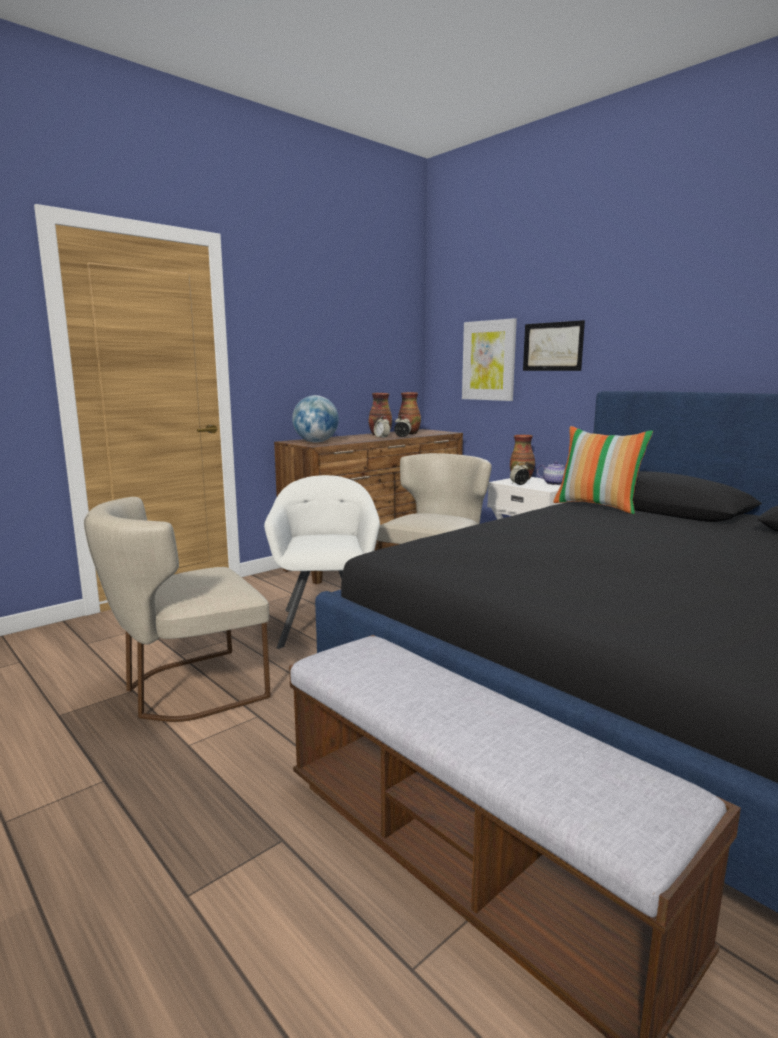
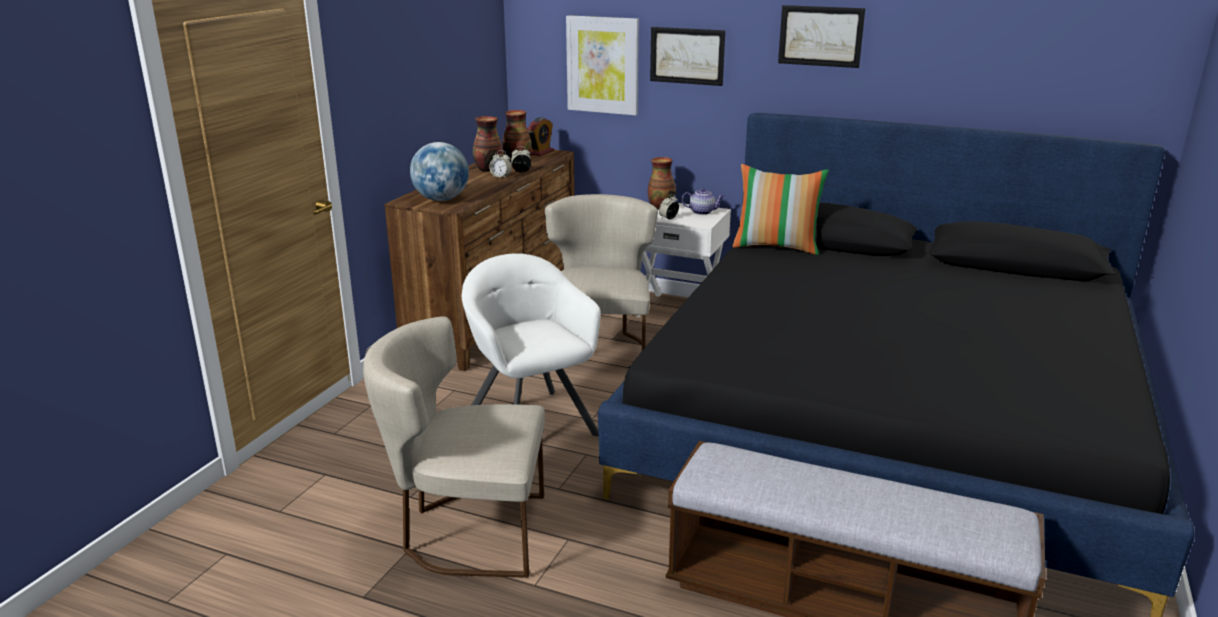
camera: 25 degrees left, 10 degrees up
(187, 689) = (466, 532): beige chair -> beige chair turned 60 degrees clockwise
(436, 431) = (540, 152): none -> alarm clock
(670, 315) = (820, 36): none -> picture

